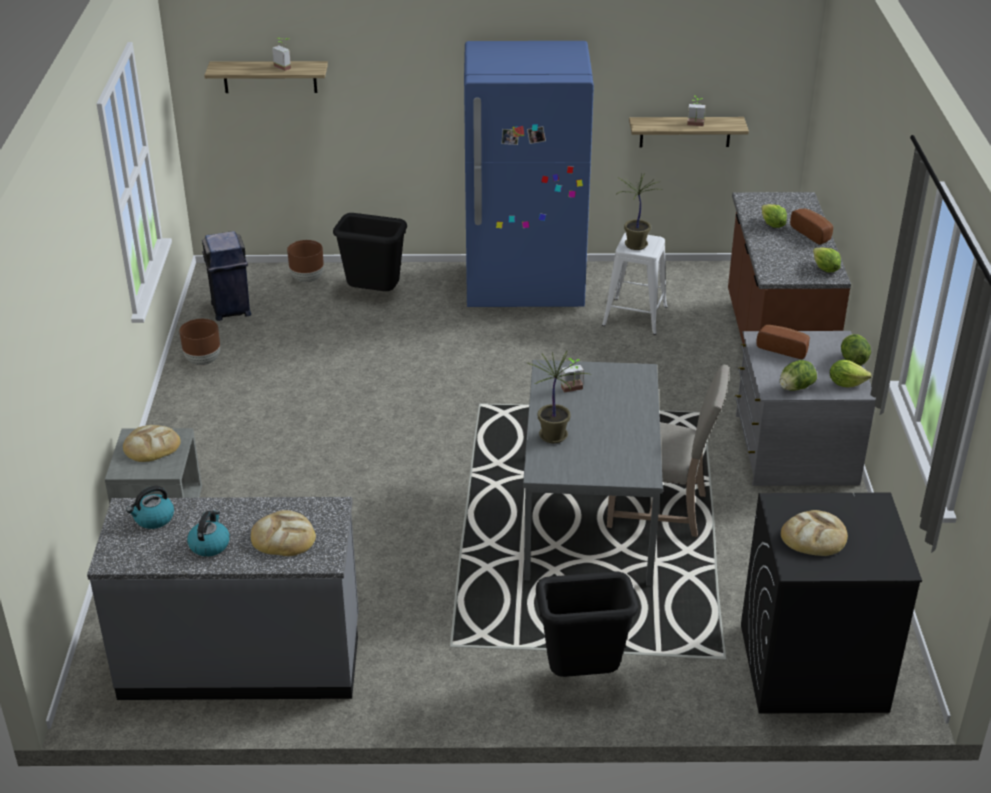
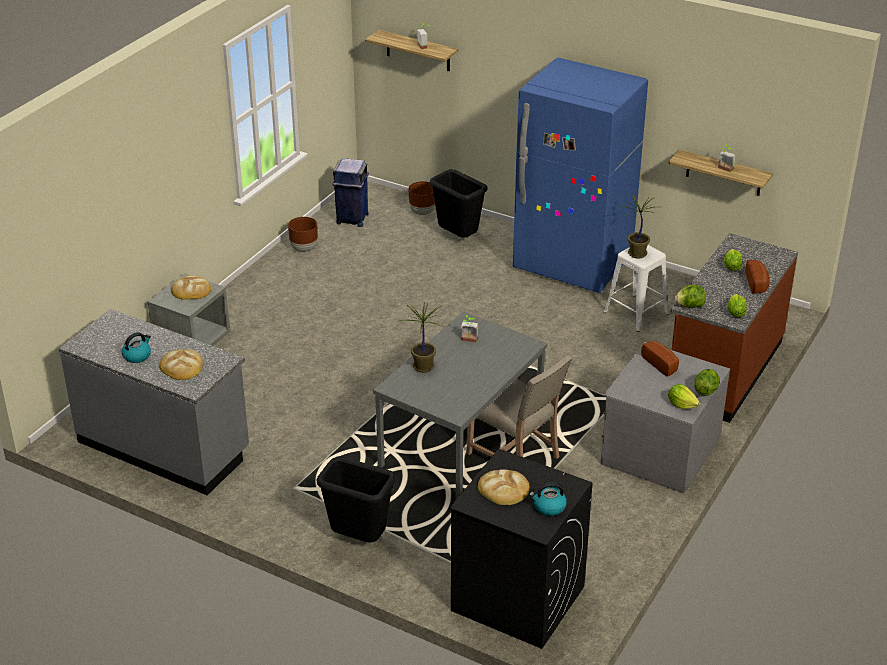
camera: 30 degrees right, 0 degrees up
(153, 519) = (121, 329): kettle -> kettle (548, 507)
(795, 388) = (638, 395): lettuce -> lettuce (689, 306)

